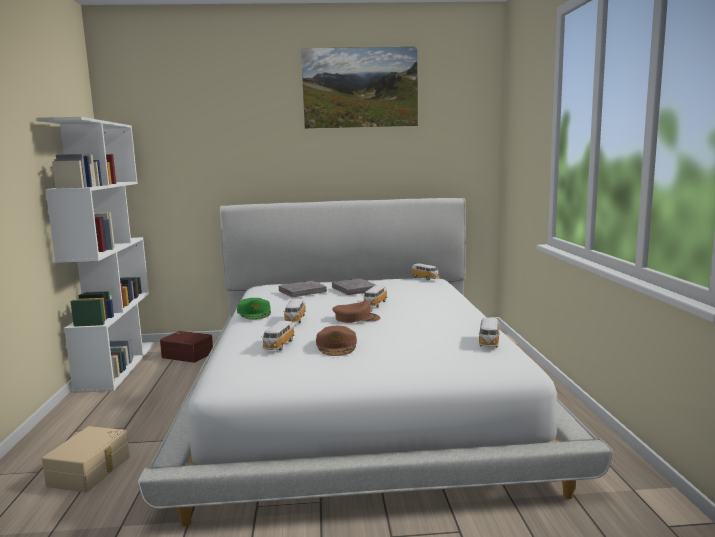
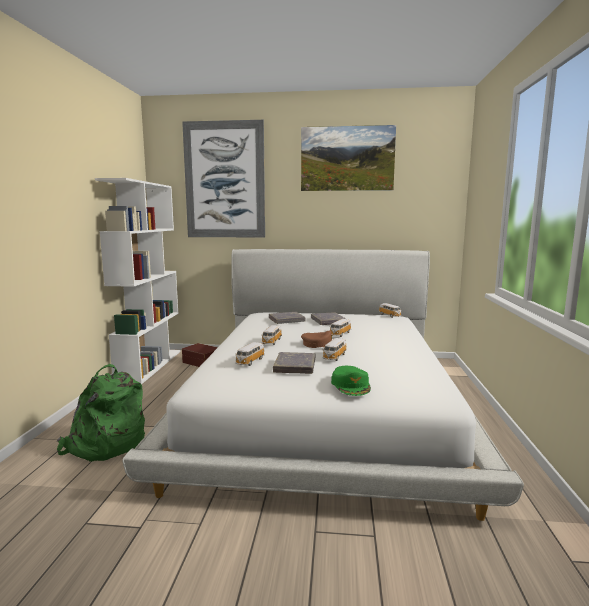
camera: 10 degrees right, 0 degrees up
(91, 471) = (105, 444): beige storage box -> green backpack
(204, 116) = (224, 180): none -> picture
(254, 313) = (243, 334): green cap -> green cap (351, 385)
(337, 346) = (295, 366): brown cap -> grey book
(489, 342) = (424, 374): toy car -> toy car (334, 357)

